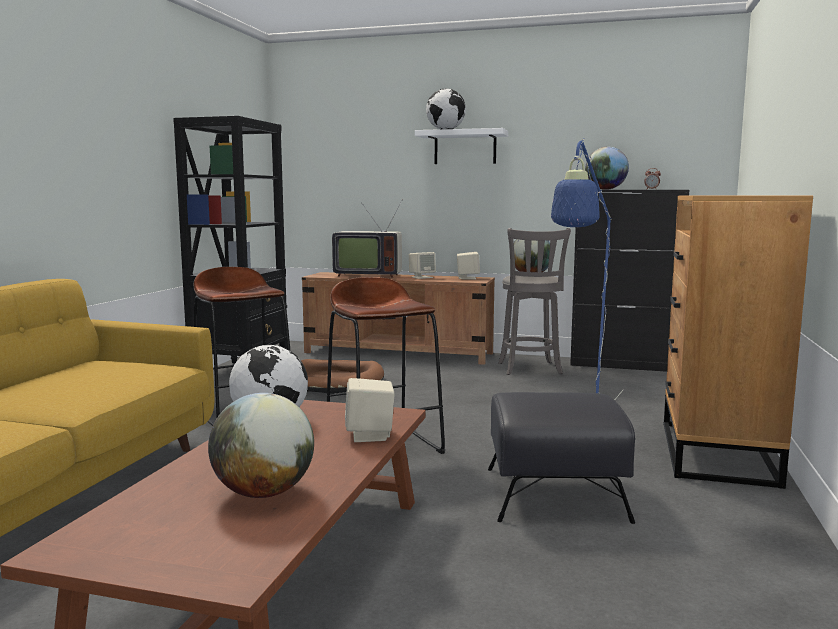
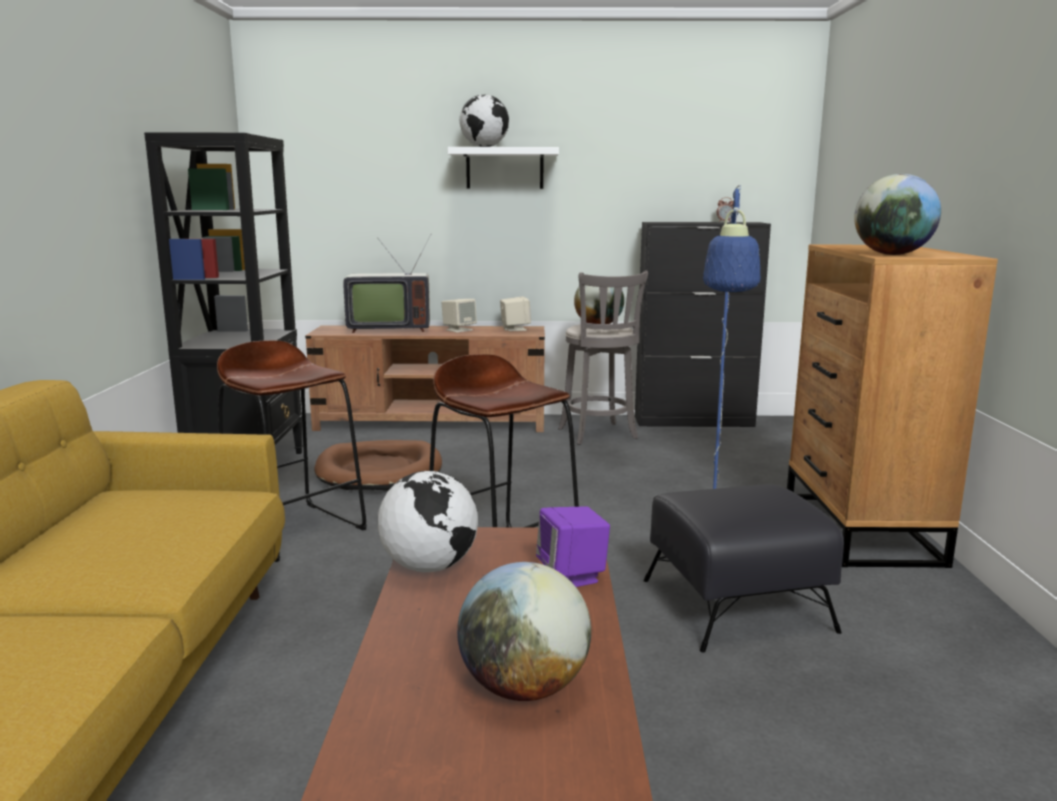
camera: 15 degrees left, 5 degrees up
(370, 435) = (572, 576): beige speaker -> purple speaker
(605, 189) = (676, 222): globe -> globe (892, 254)

